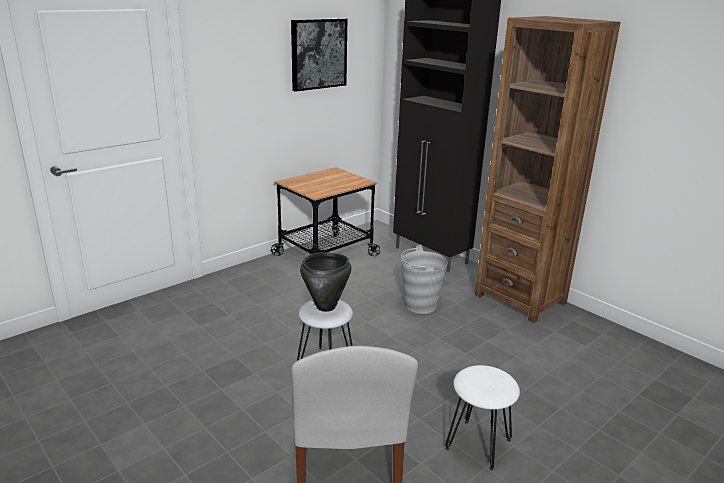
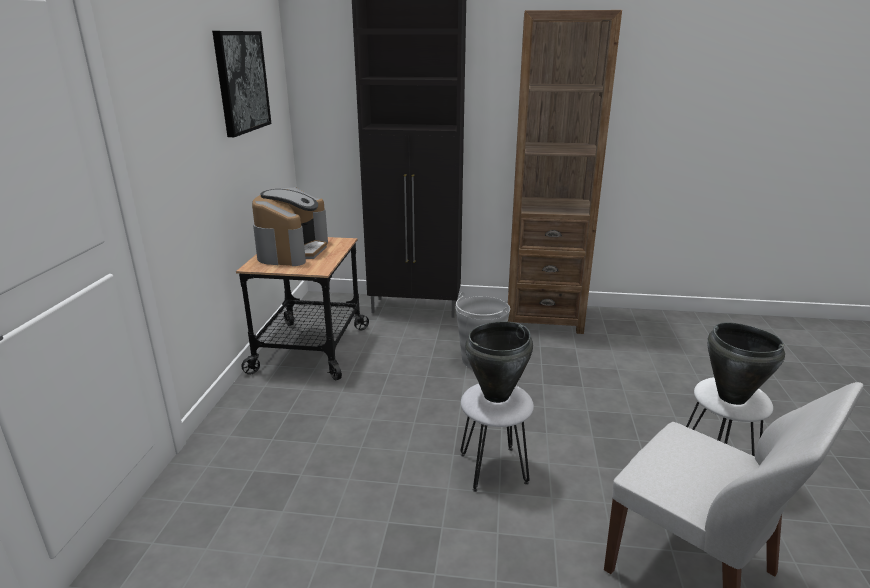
camera: 40 degrees left, 0 degrees up
(324, 179) = (292, 251): none -> coffee machine
(477, 381) = (731, 397): none -> black cooking pot

